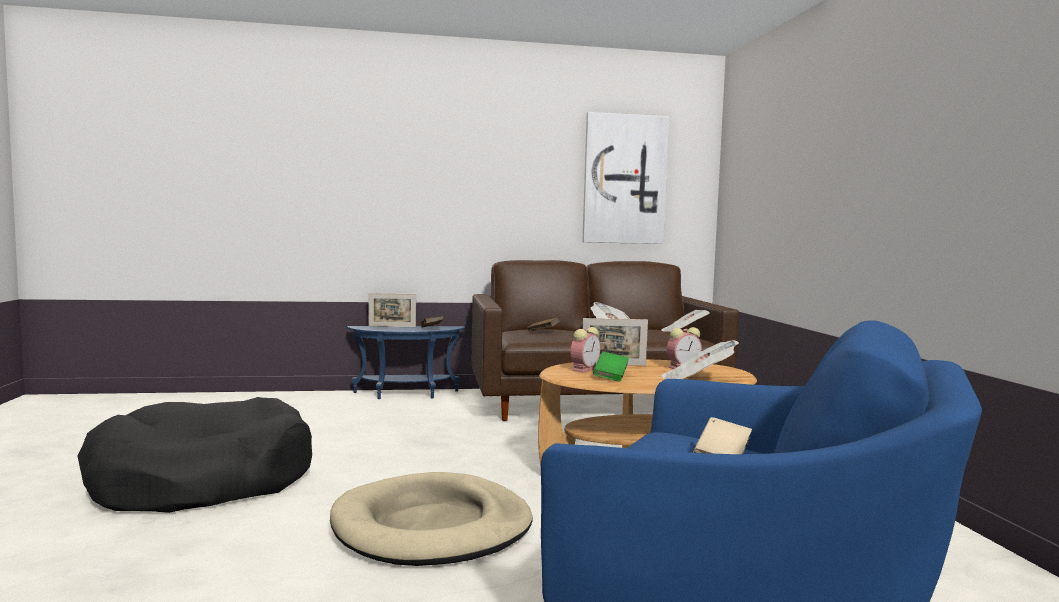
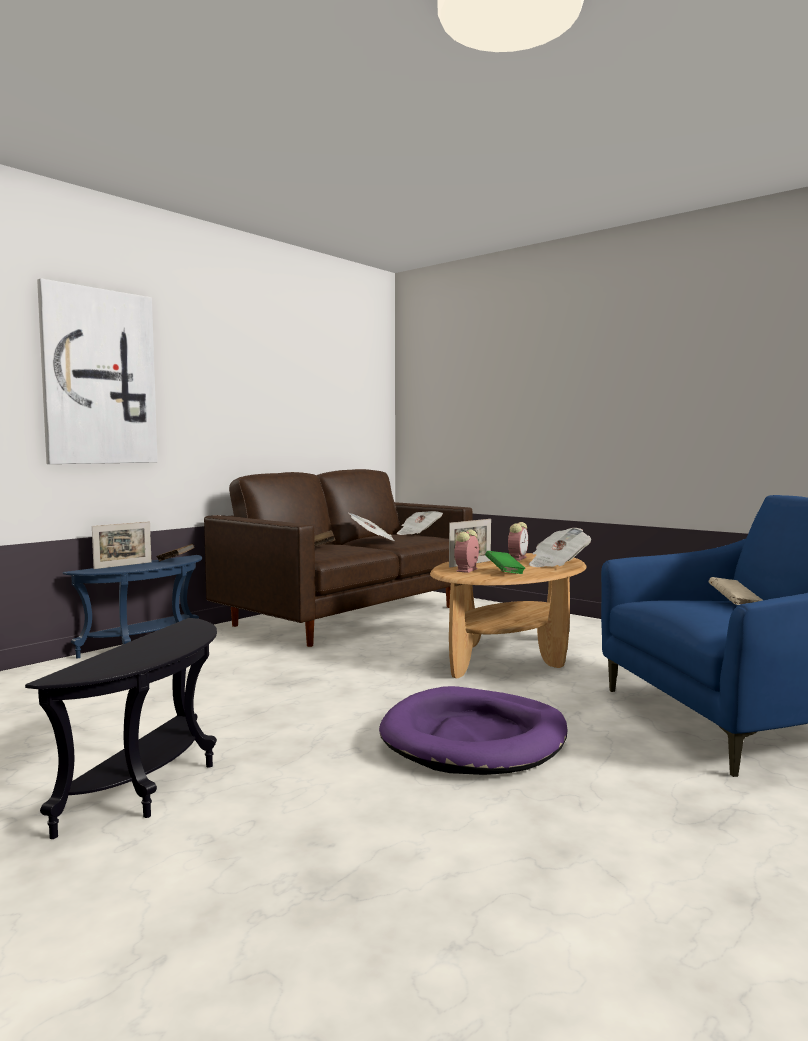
camera: 40 degrees left, 0 degrees up
(202, 481) = (153, 785): black dog bed -> black side table
(432, 527) = (474, 738): beige dog bed -> purple dog bed
(585, 369) = (466, 570): alarm clock -> alarm clock turned 150 degrees counterclockwise
(624, 179) = (328, 387): picture -> picture (99, 377)

